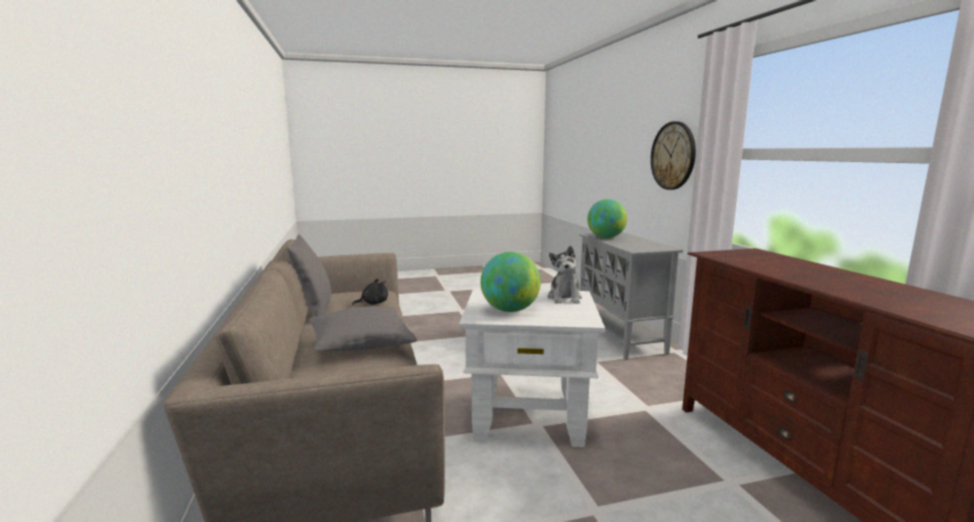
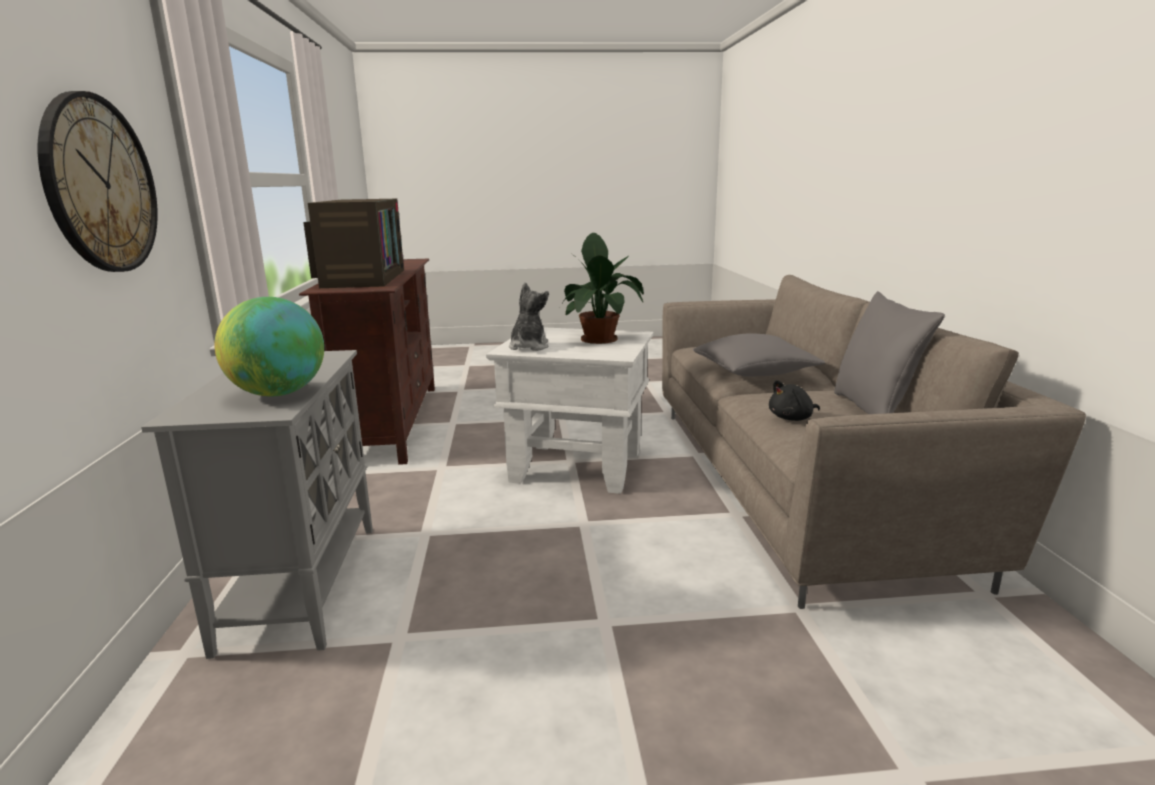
camera: 170 degrees left, 5 degrees up
(510, 310) = (600, 338): globe -> potted plant
(794, 267) = (361, 278): none -> television

